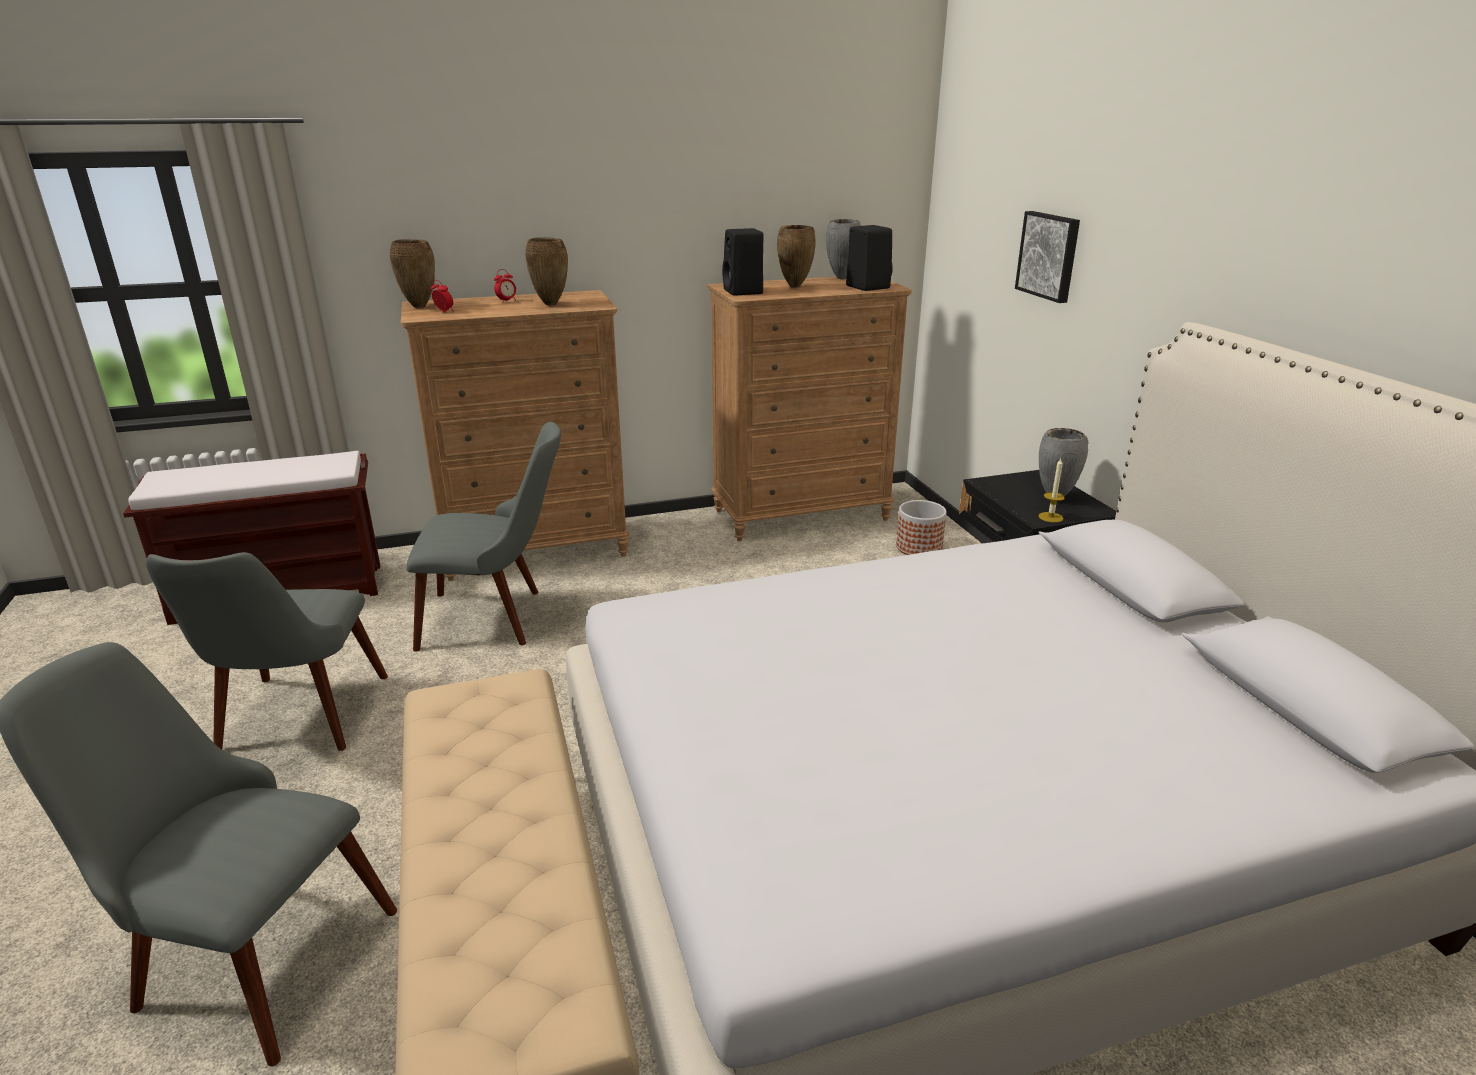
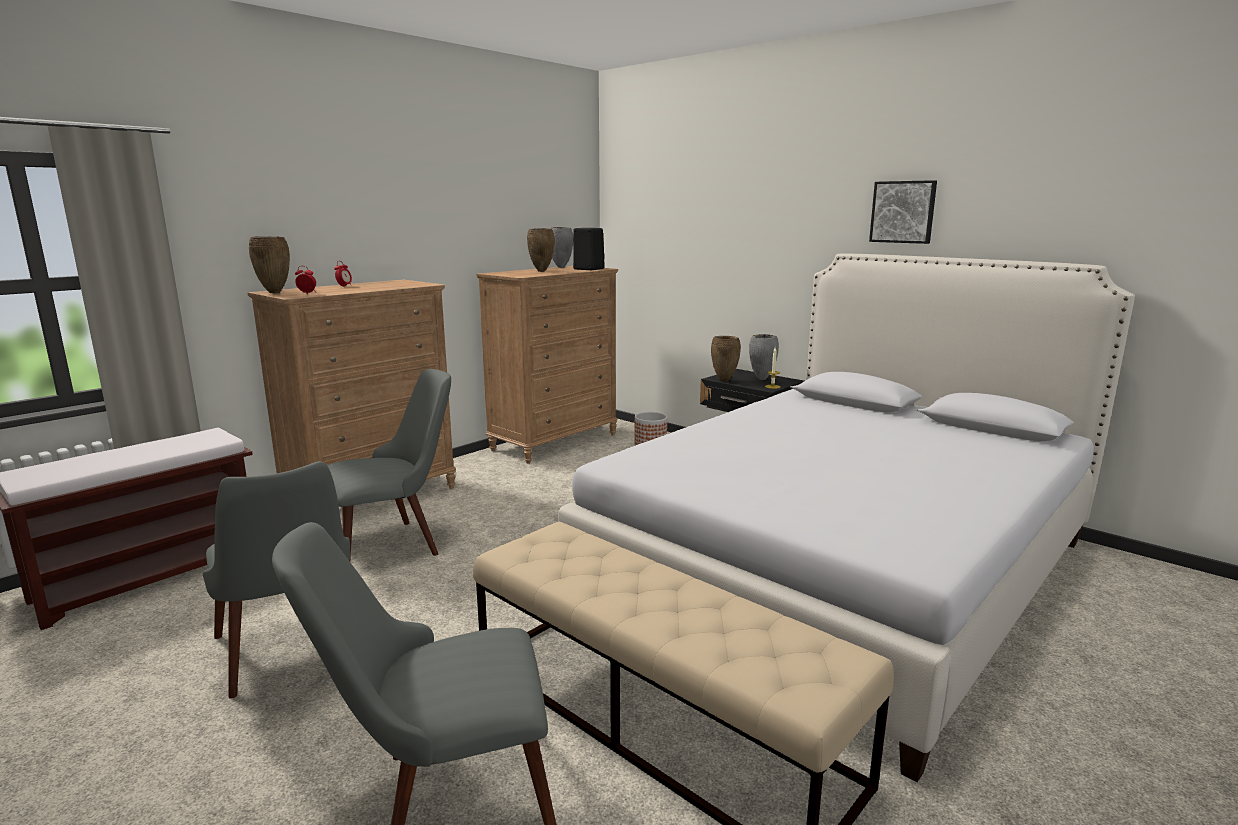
camera: 30 degrees left, 10 degrees down
(551, 304) = (387, 285): brown vase -> brown vase (724, 380)
(744, 292) = (514, 274): black speaker -> none
(1049, 256) = (715, 236): picture -> picture (903, 212)

